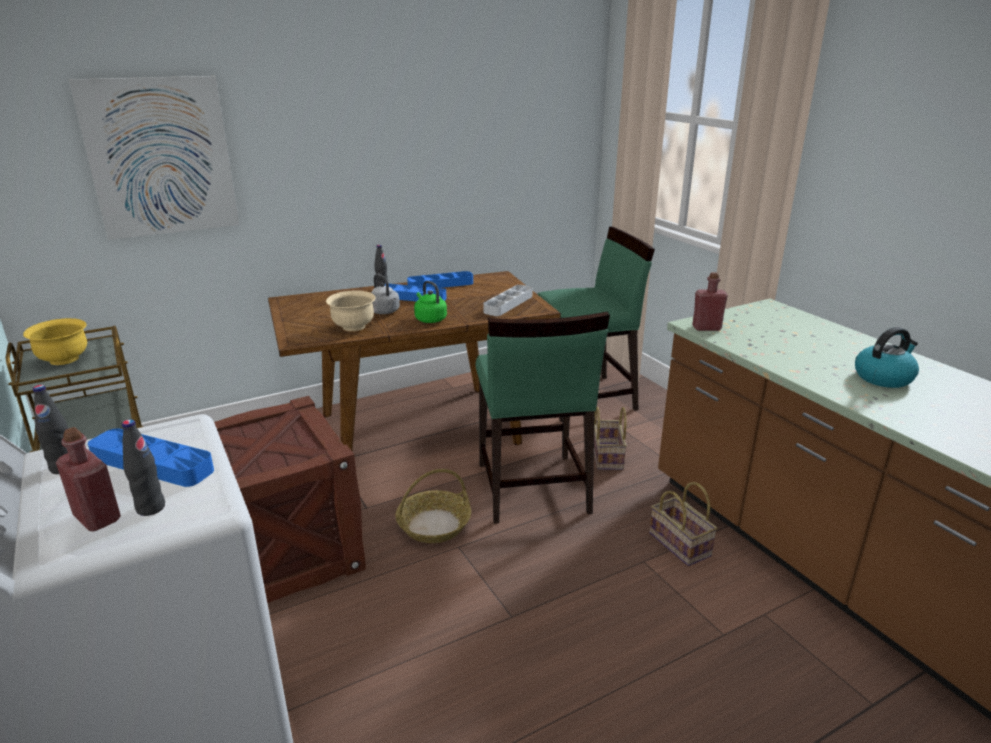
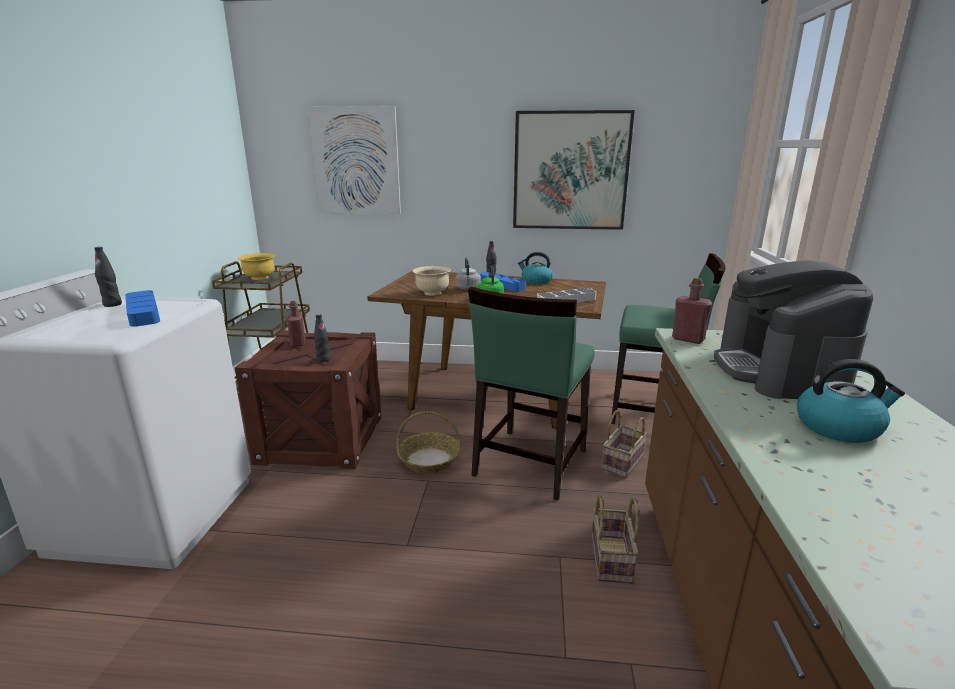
camera: 35 degrees right, 5 degrees down
(97, 518) = (72, 327): red bottle -> red bottle (298, 343)
(150, 508) = (97, 330): black bottle -> black bottle (323, 359)
(440, 284) = (536, 281): blue tray -> kettle
(446, 148) = (570, 171): none -> picture
(798, 341) = (779, 371): none -> coffee machine

